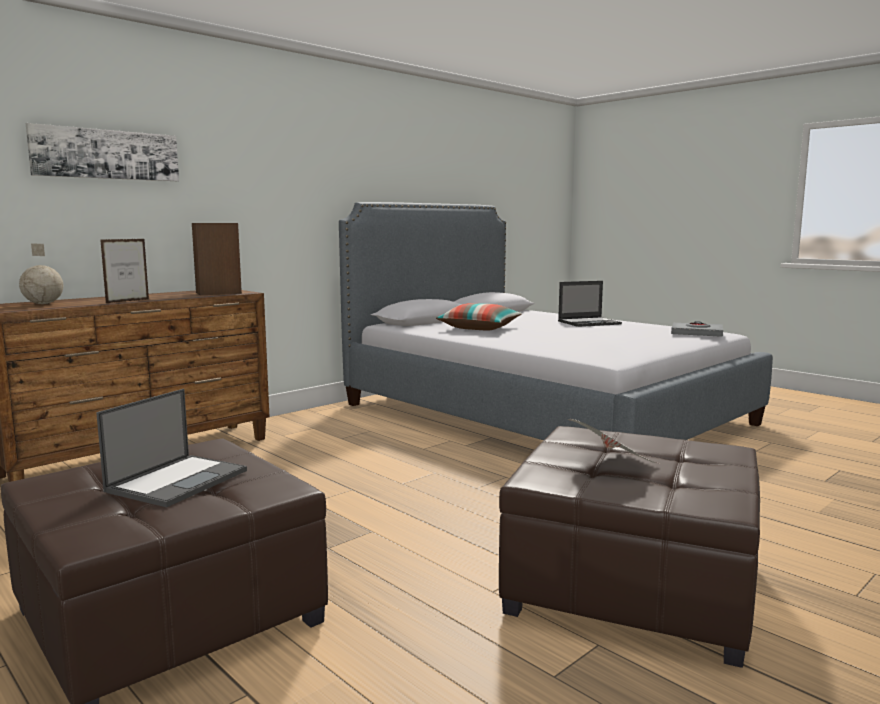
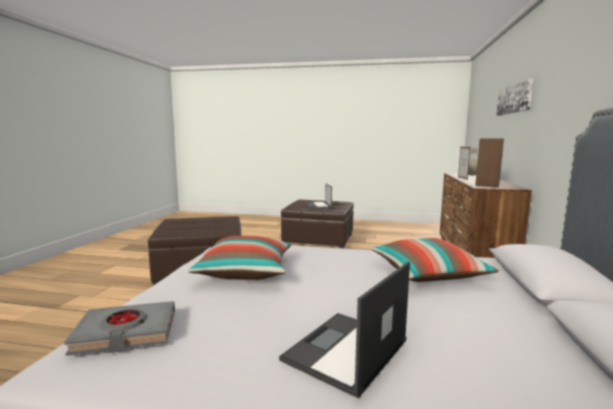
camera: 145 degrees right, 0 degrees up
(612, 342) = (246, 271): none -> pillow
(612, 464) = (208, 223): newspaper -> none

